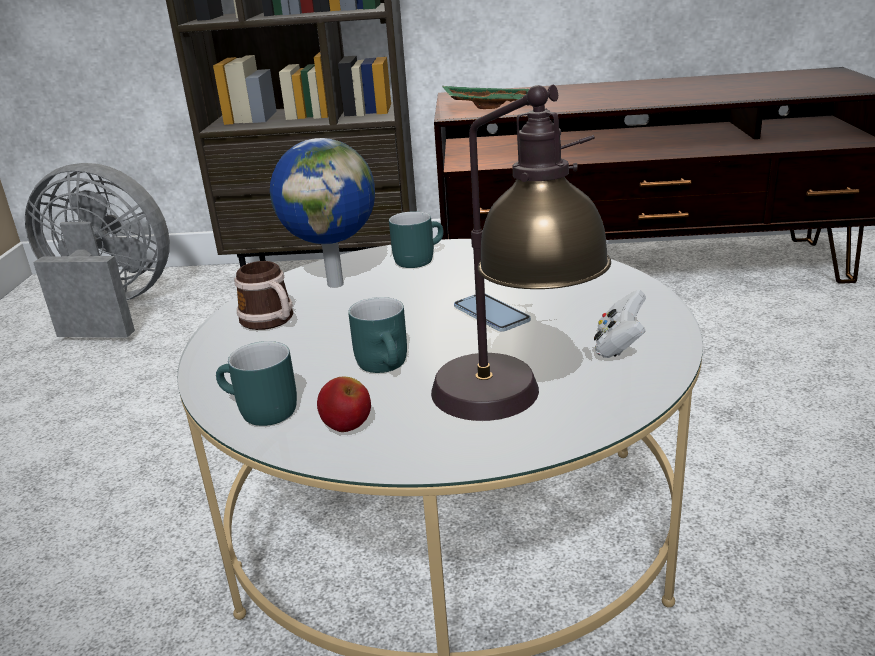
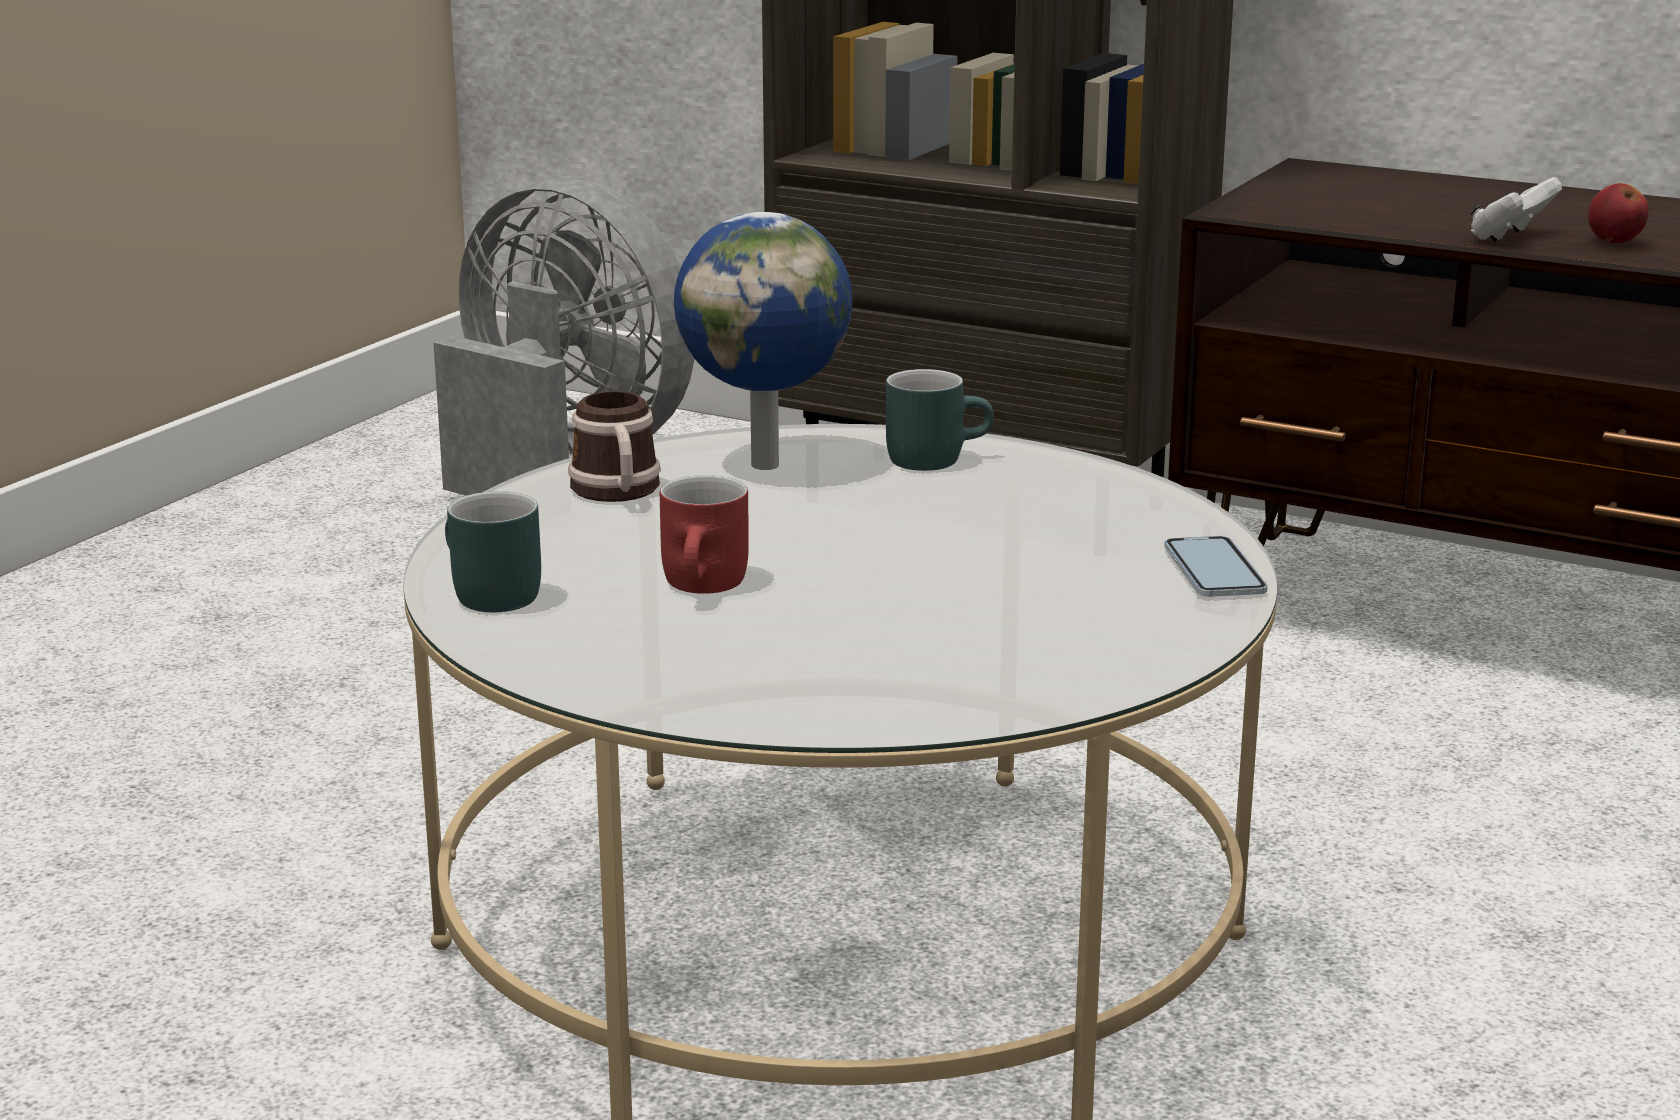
camera: 25 degrees right, 5 degrees down
(347, 427) = (573, 639): apple -> apple (1614, 242)
(388, 365) = (709, 586): turquoise mug -> red mug
(490, 106) = (1335, 208): green tray -> none
(491, 314) = (939, 561): phone -> phone (1214, 571)
(514, 407) = (810, 676): table lamp -> none
(619, 346) = (1065, 648): white game controller -> white game controller (1510, 237)

